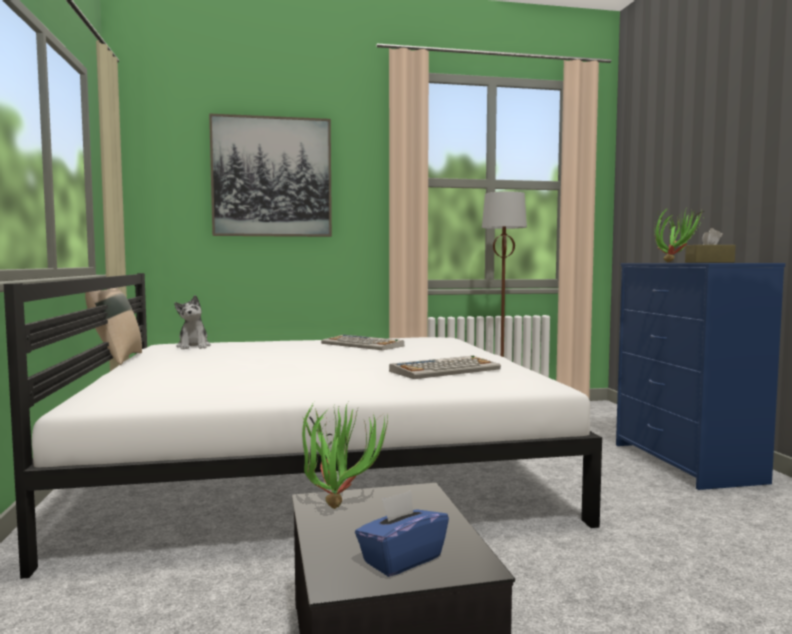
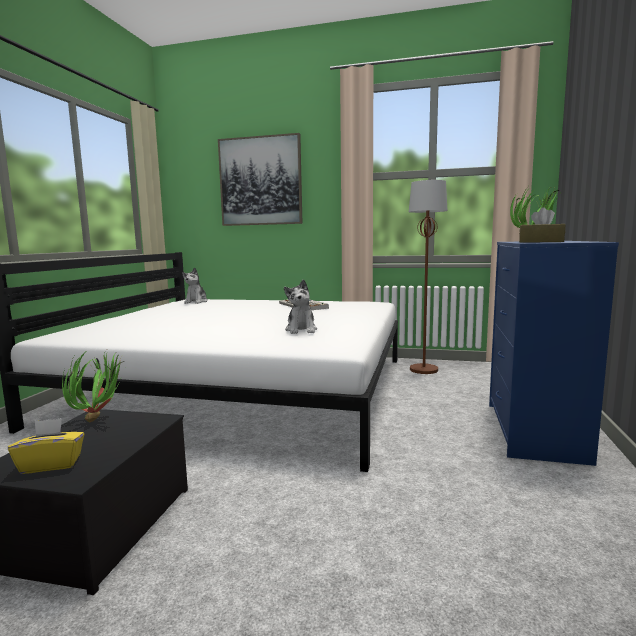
camera: 25 degrees right, 5 degrees up
(116, 359) = (139, 308): beige pillow -> none
(401, 559) = (51, 464): blue tissue box -> yellow tissue box
(445, 370) = (301, 330): keyboard -> plush toy

